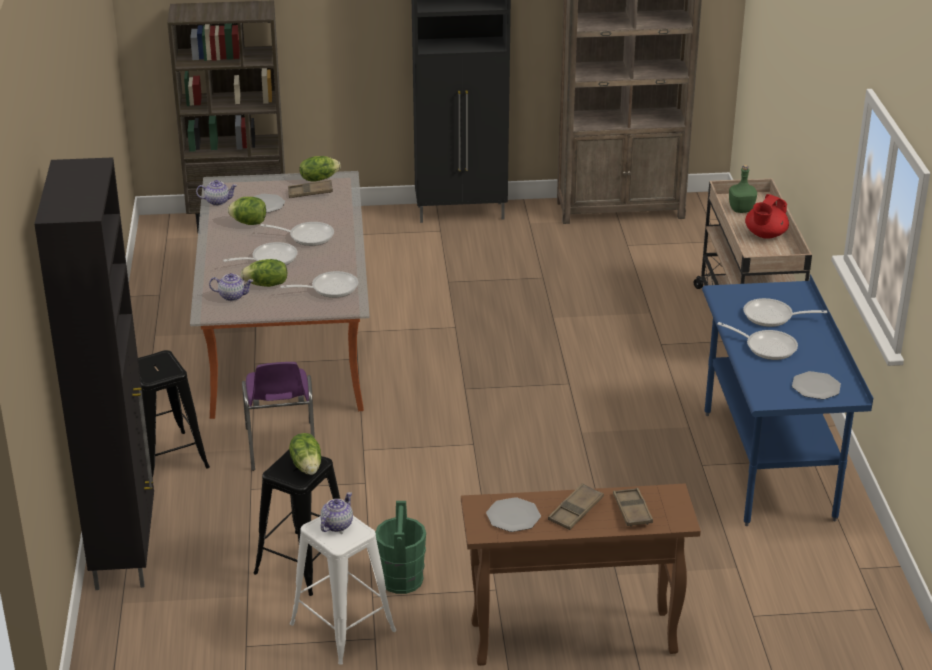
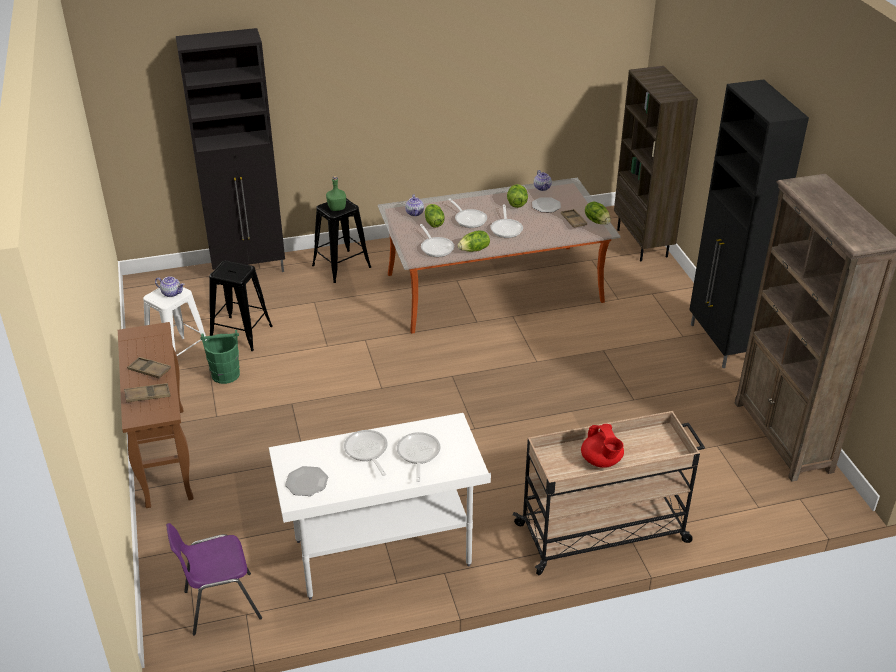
camera: 80 degrees right, 5 degrees up
(281, 448) = (360, 306): purple chair -> purple chair (220, 604)
(307, 466) = (233, 274): lettuce -> lettuce (474, 250)
(513, 516) = (144, 344): plate -> none
(741, 209) = (647, 444): green bottle -> green bottle (337, 208)
(765, 235) = (601, 461): red teapot -> red teapot turned 135 degrees counterclockwise
(766, 346) = (367, 451): frying pan -> frying pan turned 135 degrees clockwise
(769, 465) = (382, 554): blue desk -> white desk

